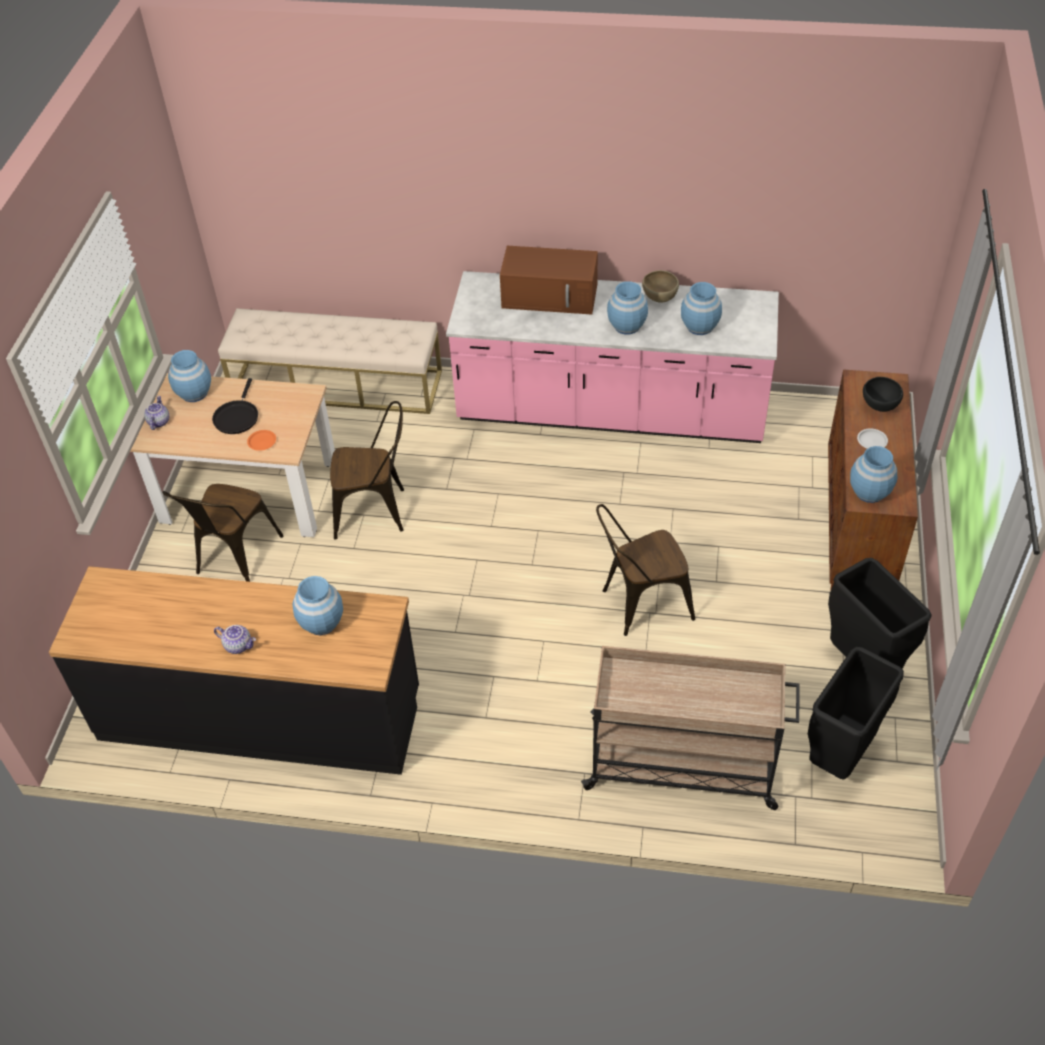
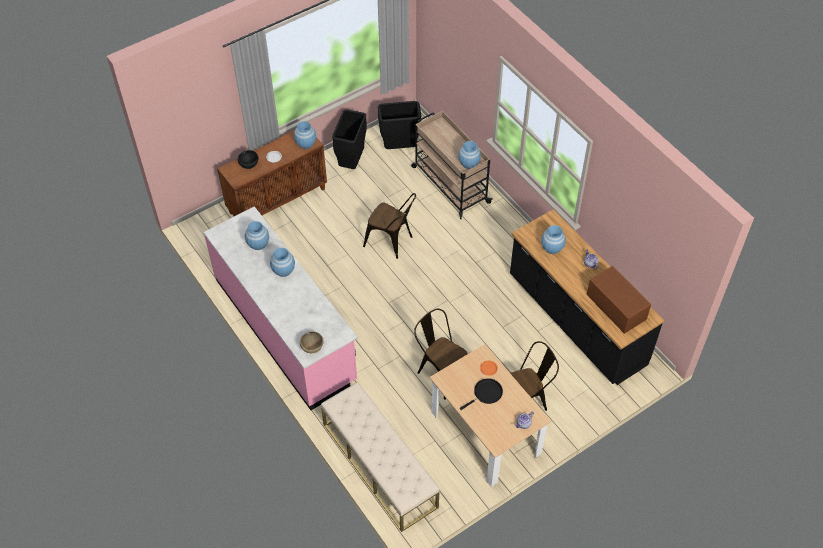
camera: 135 degrees left, 5 degrees up
(194, 393) = (492, 427): blue vase -> blue vase (469, 163)
(551, 296) = (289, 315): brown microwave -> brown microwave (615, 306)
(659, 299) = (251, 271): brown bowl -> brown bowl (312, 348)

